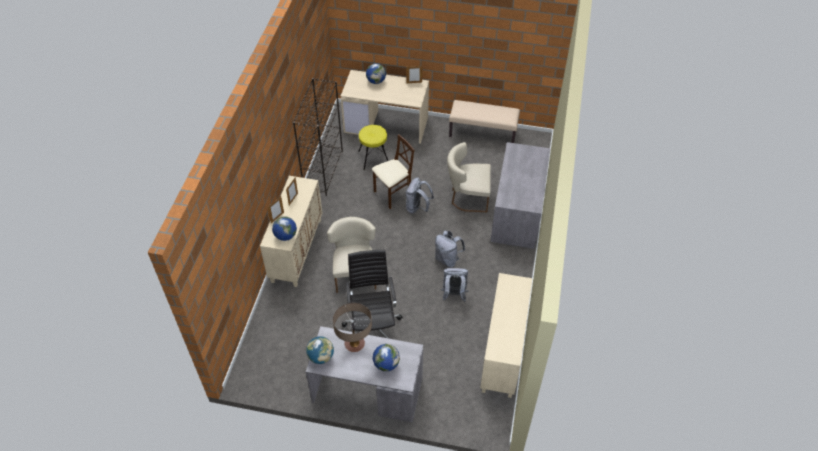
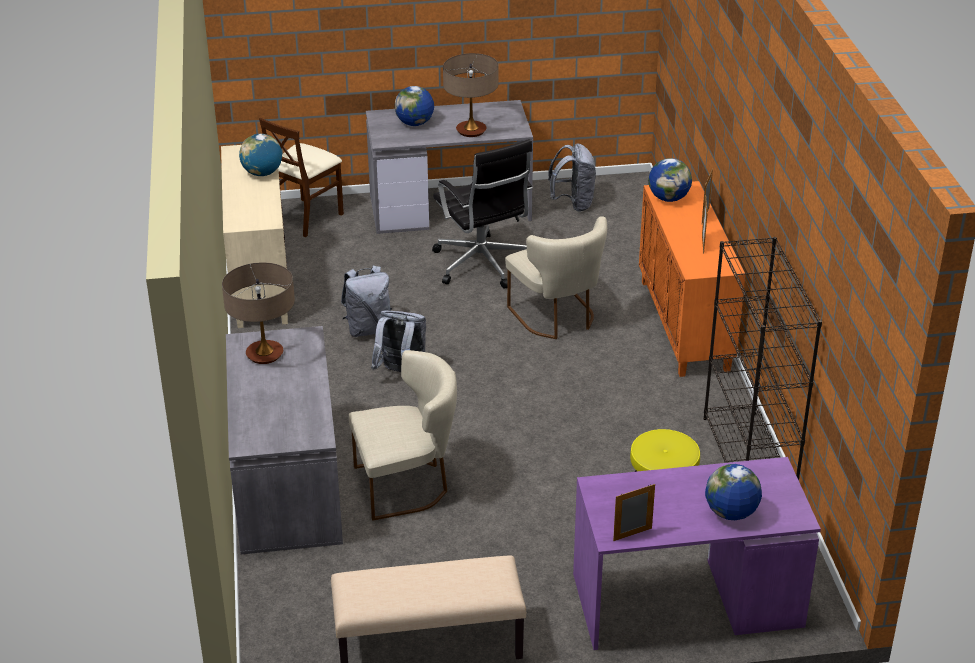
camera: 160 degrees right, 15 degrees down
(296, 250) = (685, 326): beige cabinet -> orange cabinet
(321, 357) = (509, 113): globe -> globe (262, 173)
(387, 124) = (685, 602): beige desk -> purple desk
(393, 194) = (569, 453): beige chair -> beige chair (306, 217)
(417, 208) = (504, 441): grey backpack -> grey backpack (573, 203)
(525, 196) = (264, 354): none -> table lamp

